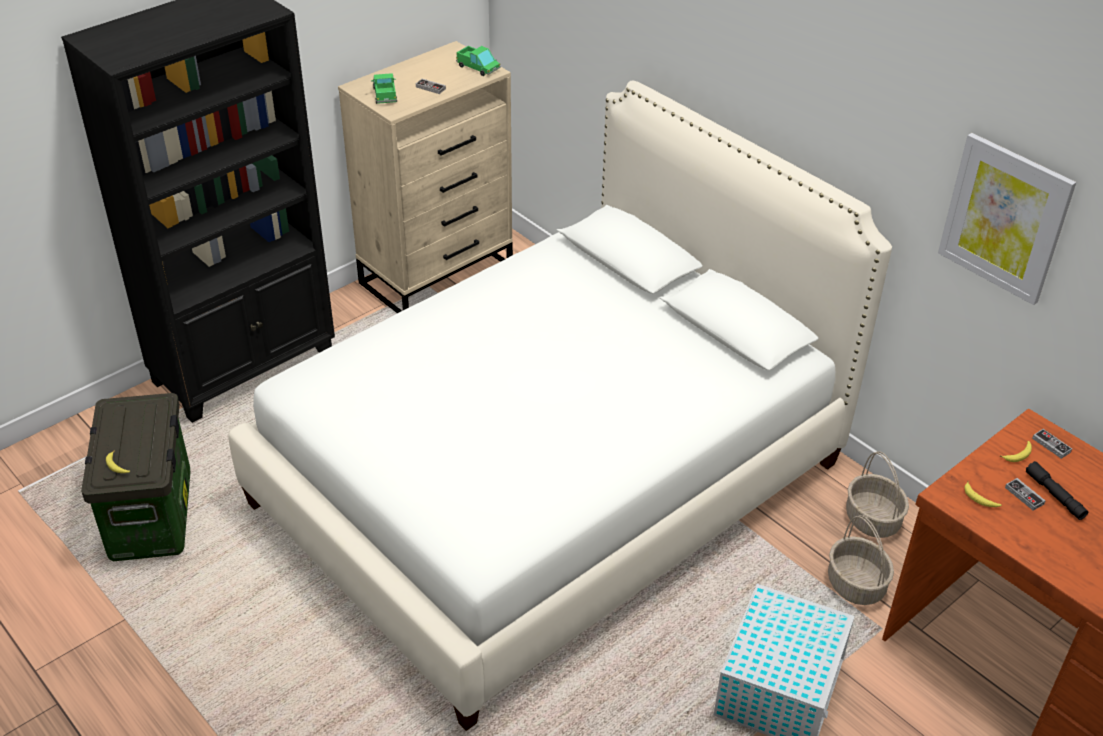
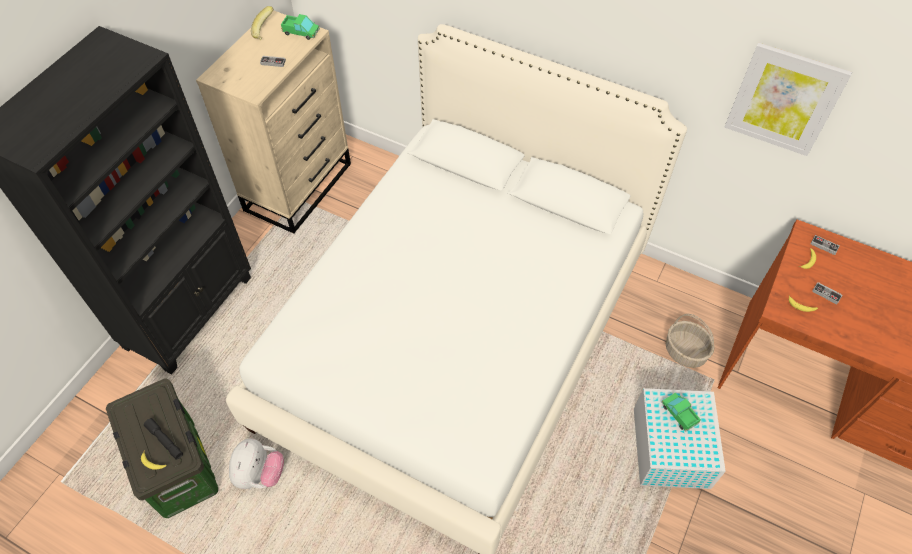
camera: 20 degrees left, 15 degrees up
(239, 552) = (260, 474): none -> plush toy
(385, 95) = (239, 79): toy truck -> toy truck (679, 413)
(438, 59) = (265, 32): none -> banana
(873, 520) = (675, 297): basket -> none
(1054, 495) = (844, 287): black flashlight -> black flashlight (165, 440)

